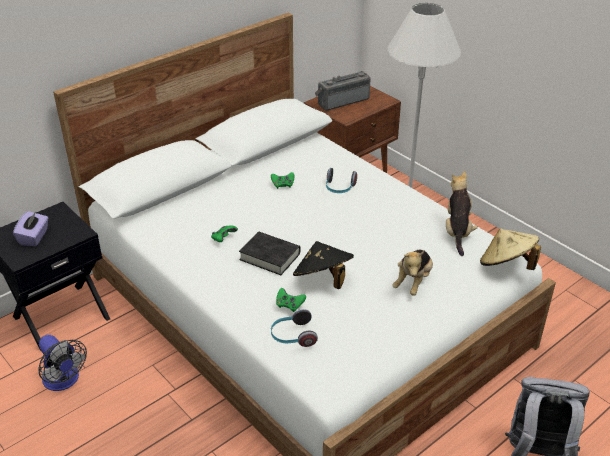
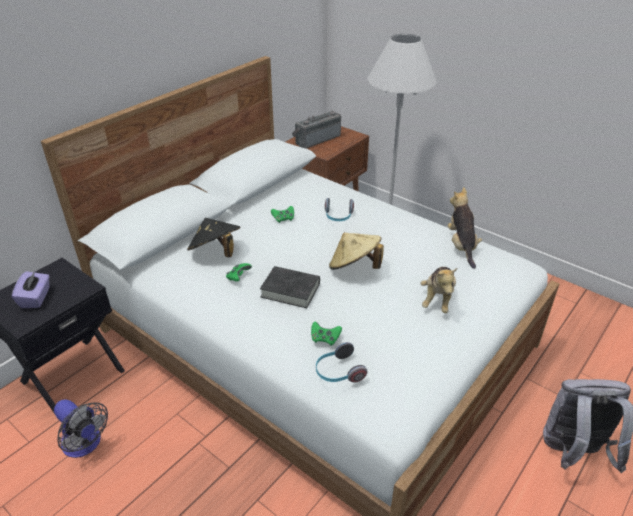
camera: 10 degrees left, 0 degrees up
(323, 280) = (351, 308): black hat -> black hat (216, 253)
(506, 265) = (518, 272): beige hat -> beige hat (354, 267)

